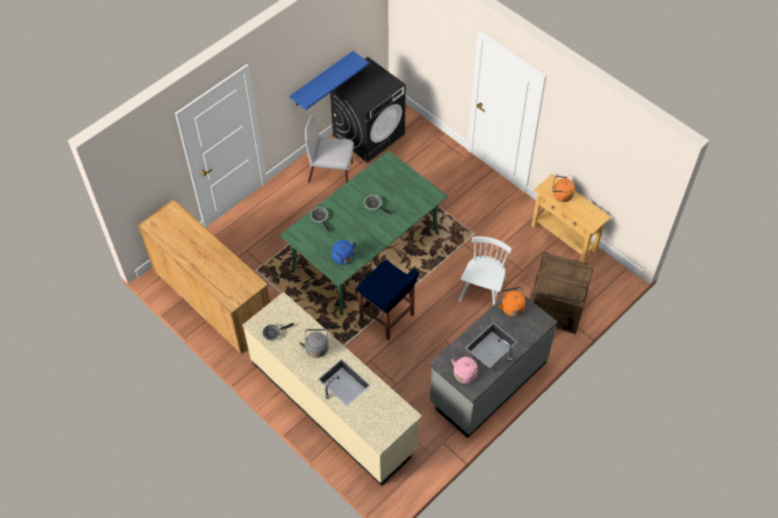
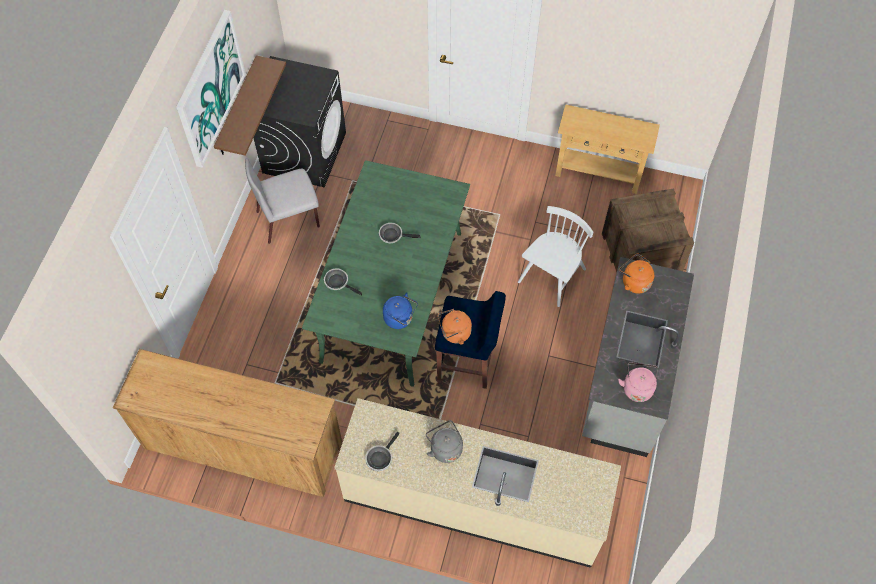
camera: 30 degrees left, 5 degrees up
(298, 55) = (210, 88): none -> picture
(322, 79) = (237, 108): blue shelf -> brown shelf
(483, 291) = (552, 276): white chair -> white chair turned 45 degrees clockwise
(561, 195) = (591, 125): orange kettle -> orange kettle (454, 333)

